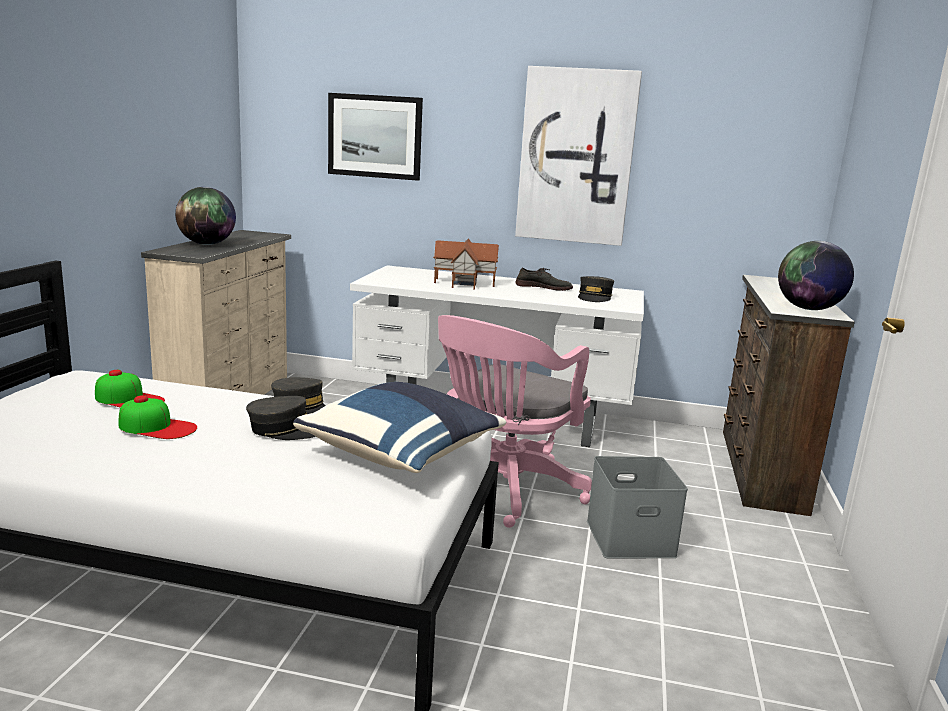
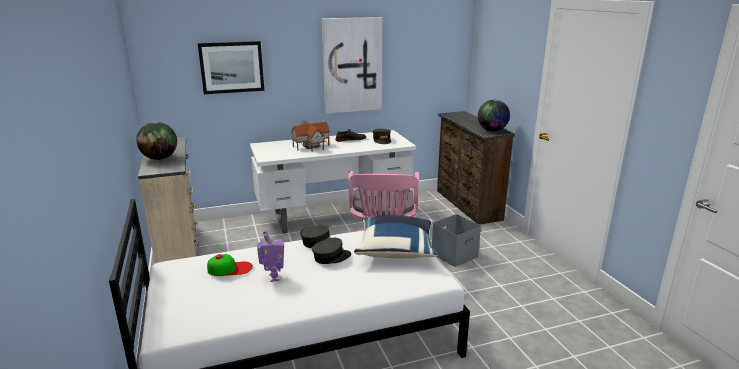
camera: 30 degrees left, 5 degrees up
(157, 427) = (273, 277): cap -> toy robot

